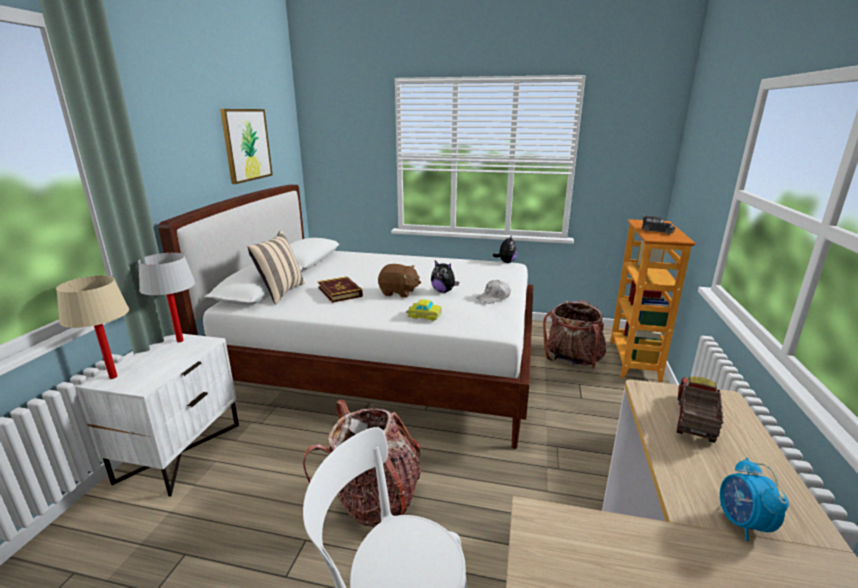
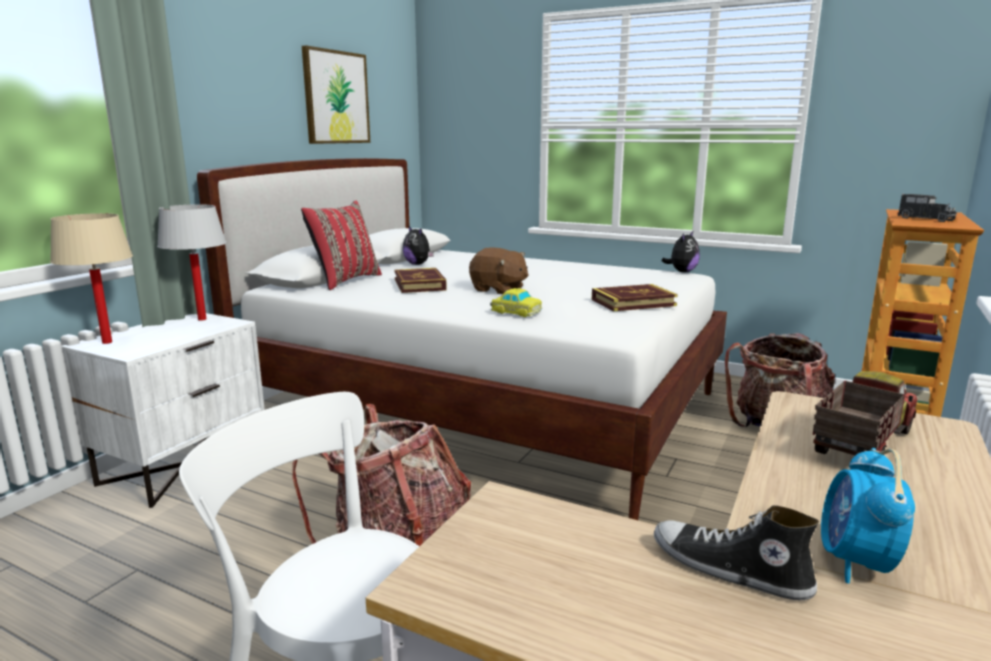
camera: 15 degrees right, 5 degrees down
(280, 292) = (344, 281): beige pillow -> red pillow
(443, 291) = (563, 292): plush toy -> plush toy (418, 264)
(493, 297) = (633, 302): white cap -> book
(686, 545) = (728, 569): none -> shoe

